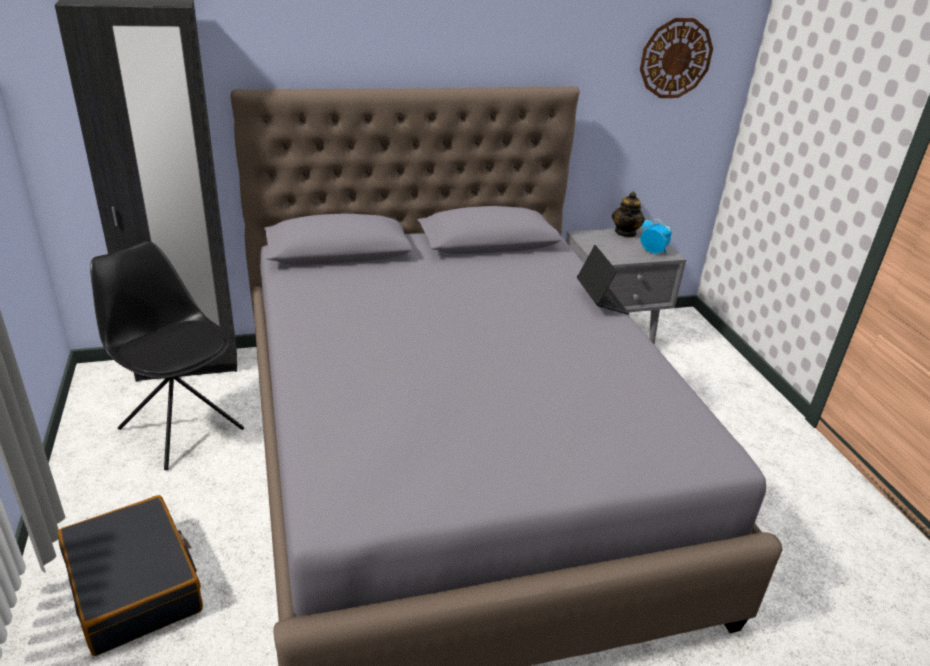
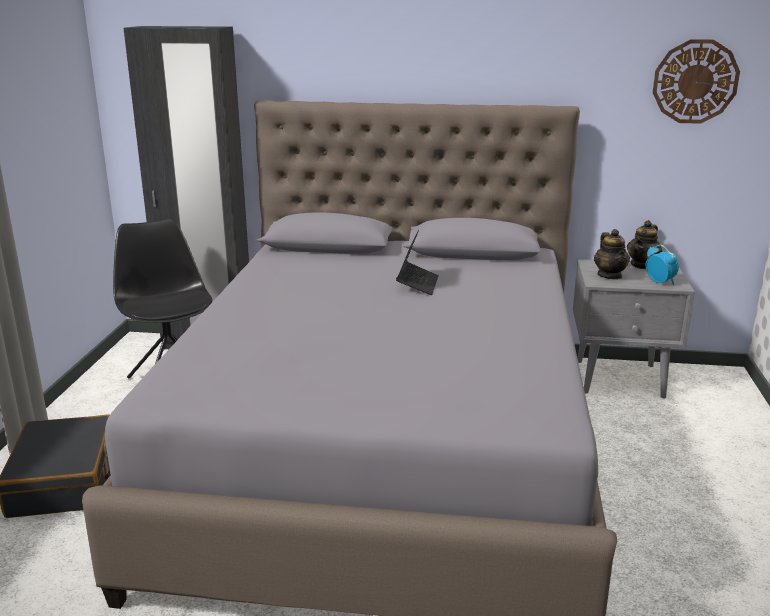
camera: 25 degrees right, 10 degrees down
(601, 301) = (544, 302): laptop -> laptop (417, 284)
(608, 249) = (610, 275): none -> teapot

